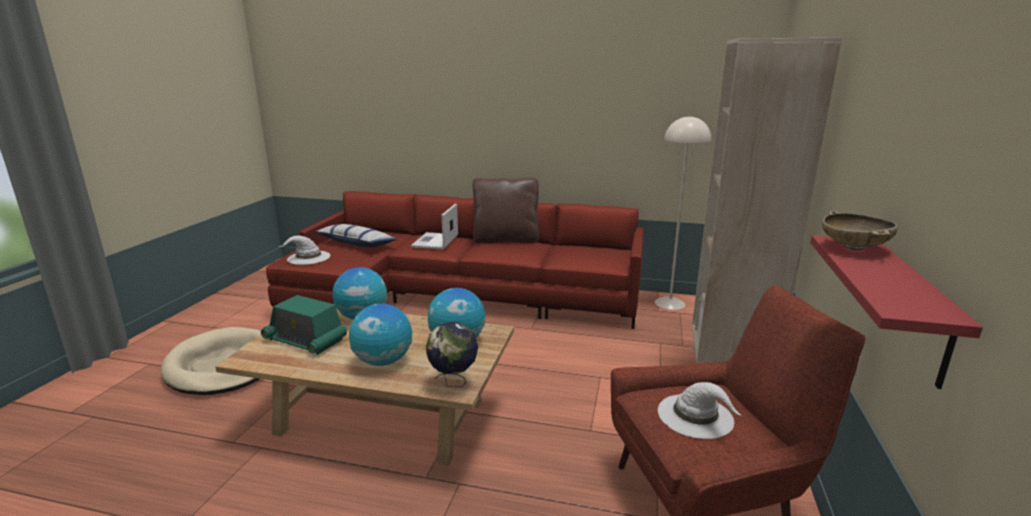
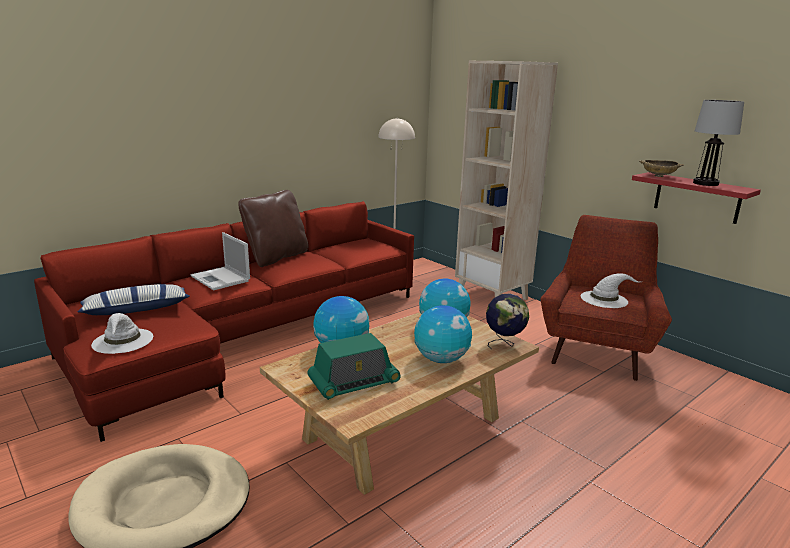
camera: 55 degrees left, 0 degrees up
(889, 280) = (706, 183): none -> table lamp

